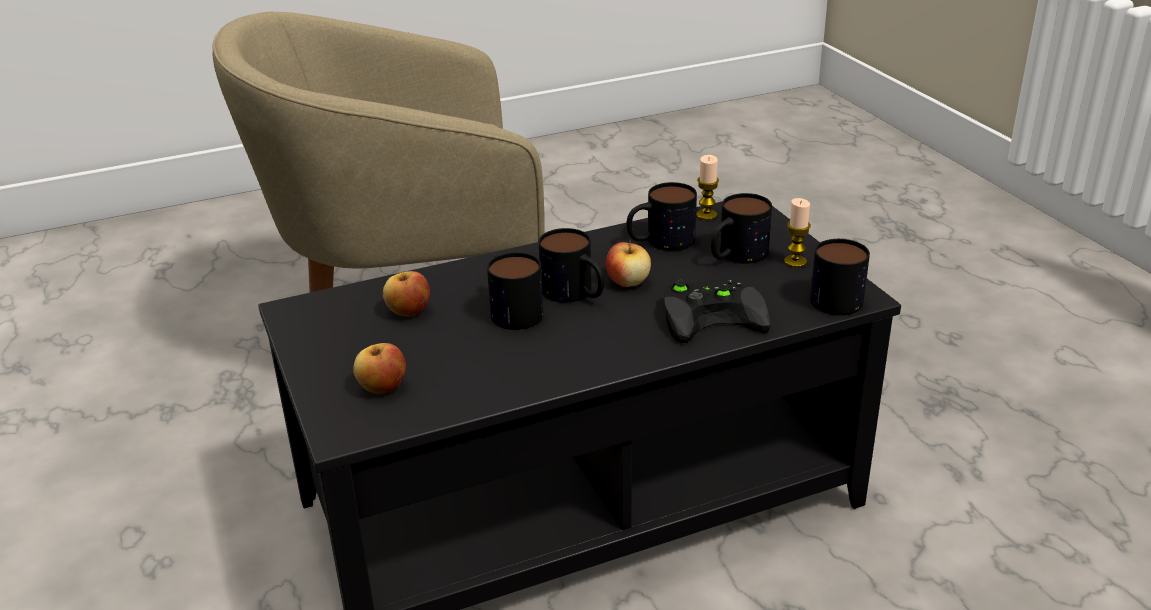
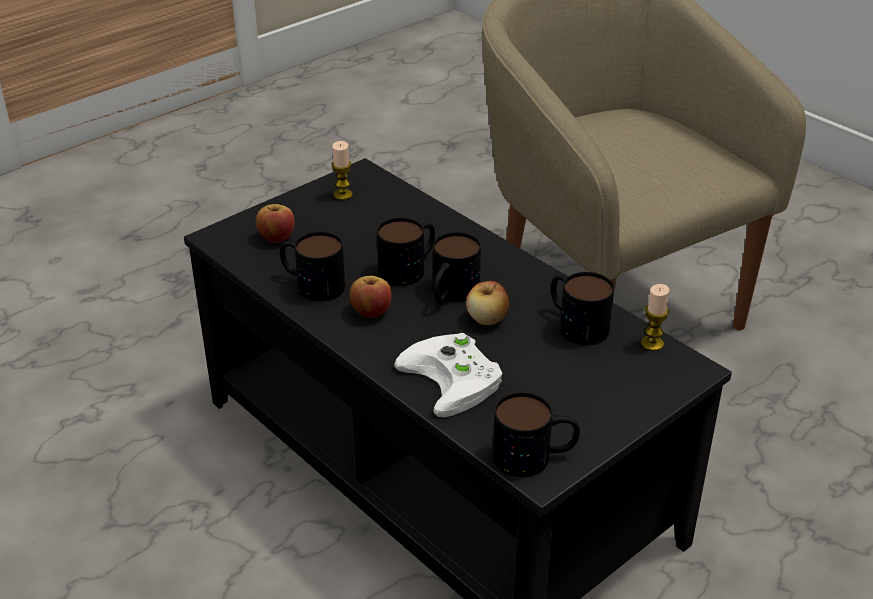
camera: 70 degrees right, 5 degrees up
(408, 311) = (383, 221): apple -> apple (371, 312)
(714, 314) = (456, 379): black game controller -> white game controller
(735, 256) = (576, 376): mug -> mug (311, 284)
(795, 262) = (588, 419): candle -> candle (343, 195)

